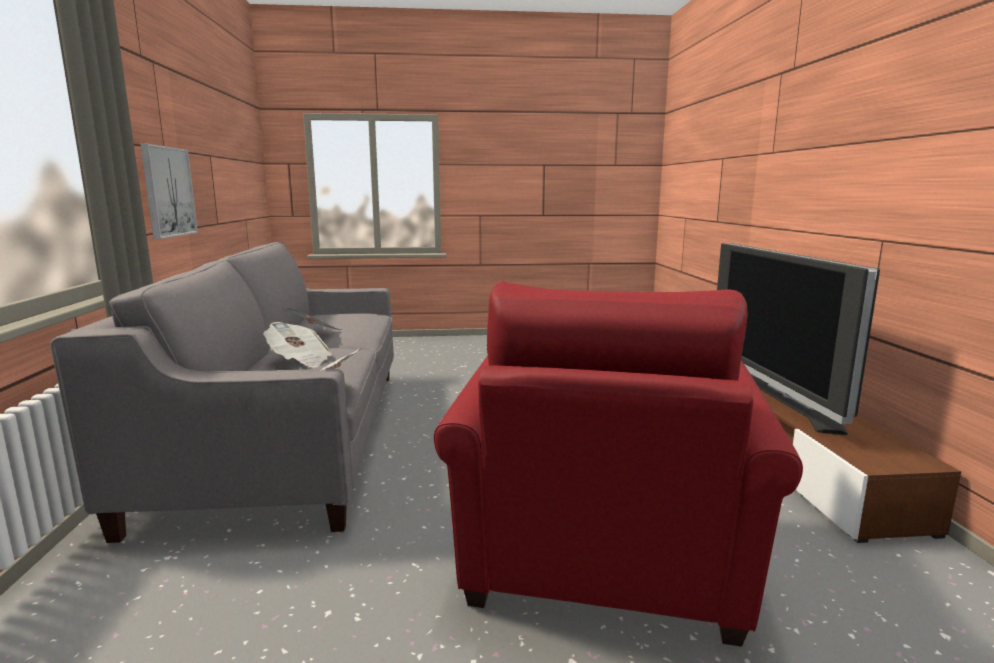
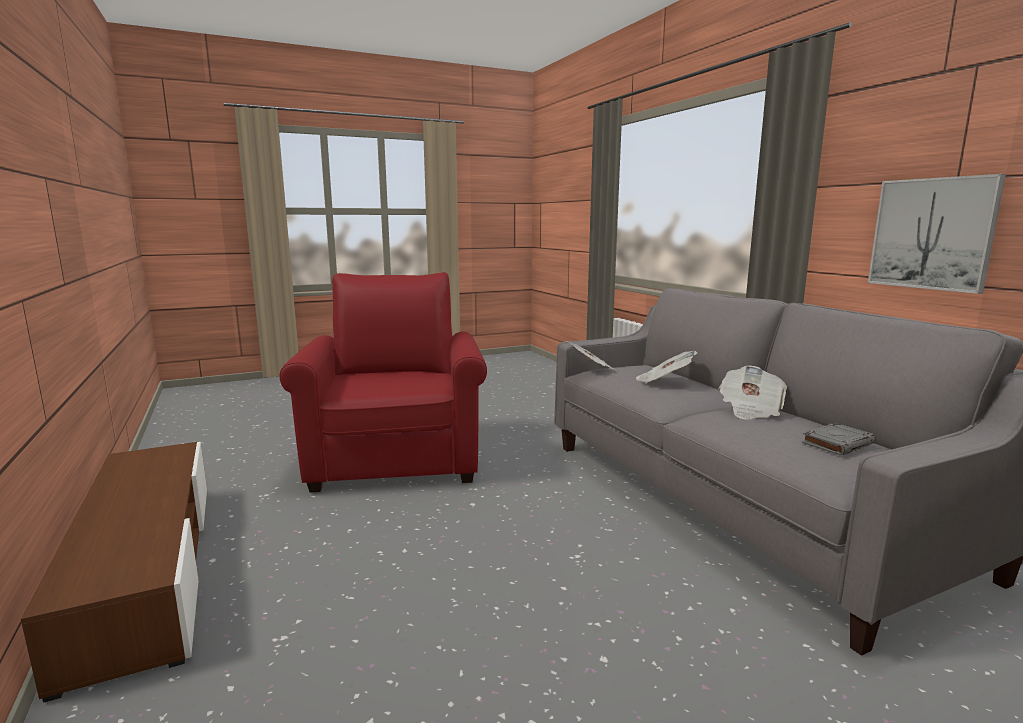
camera: 160 degrees right, 0 degrees up
(332, 317) = (837, 443): none -> grey book
(780, 400) = (150, 515): television -> none

